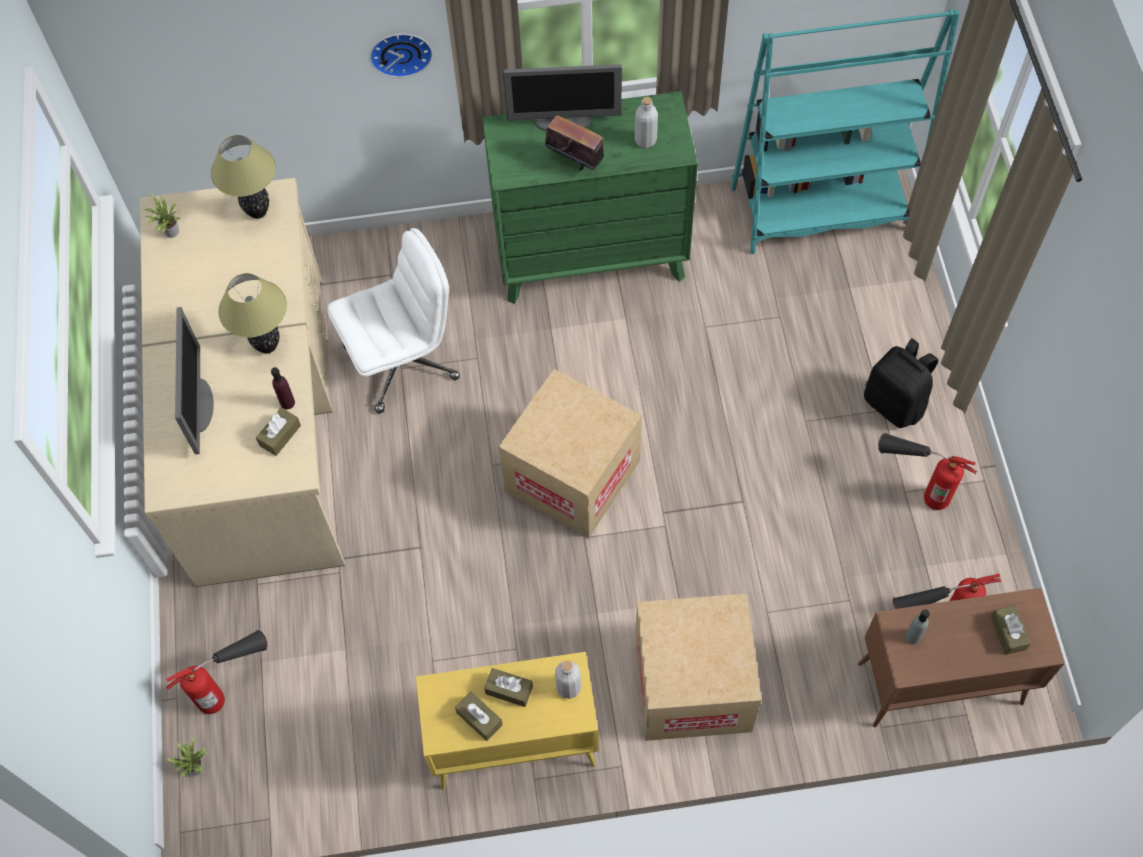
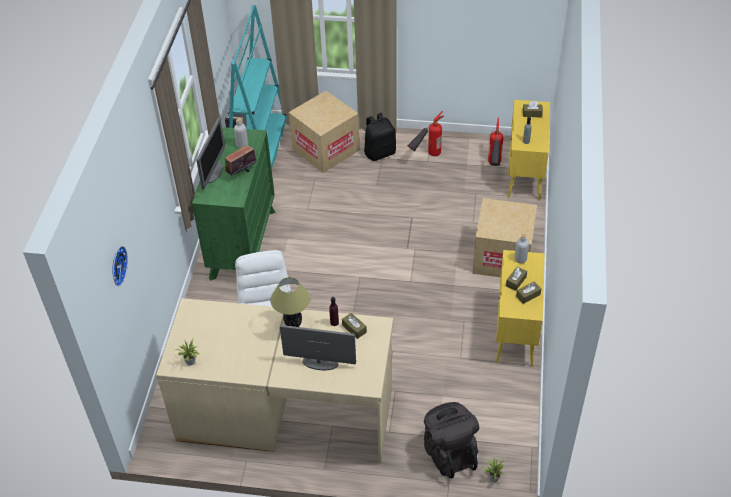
camera: 75 degrees left, 15 degrees down
(233, 685) = (449, 452): fire extinguisher -> black backpack
(258, 212) = (198, 318): table lamp -> none
(400, 51) = (155, 200): wall clock -> wall clock (117, 265)
(572, 475) = (373, 278): cardboard box -> cardboard box (325, 149)
(938, 684) = (525, 175): brown cabinet -> yellow cabinet

